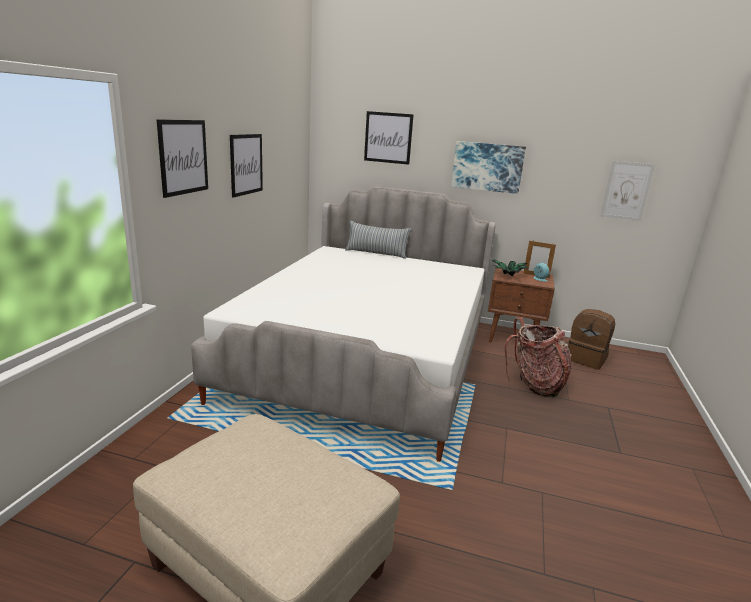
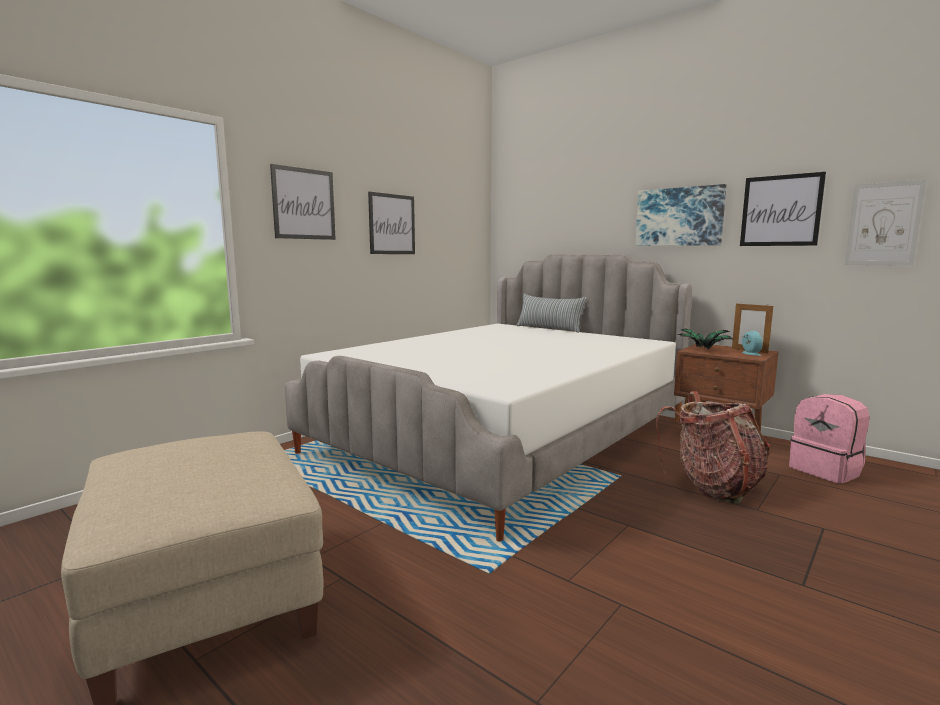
camera: 25 degrees right, 10 degrees down
(388, 138) = (565, 199): picture -> picture (780, 210)
(586, 359) = (826, 471): brown backpack -> pink backpack

